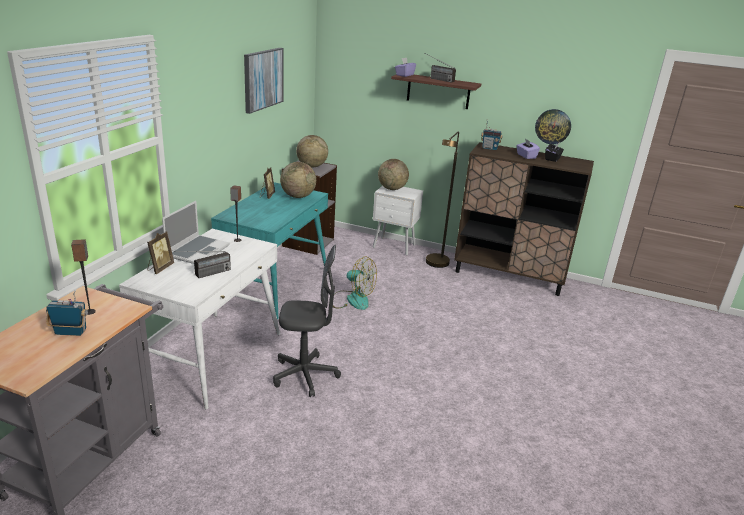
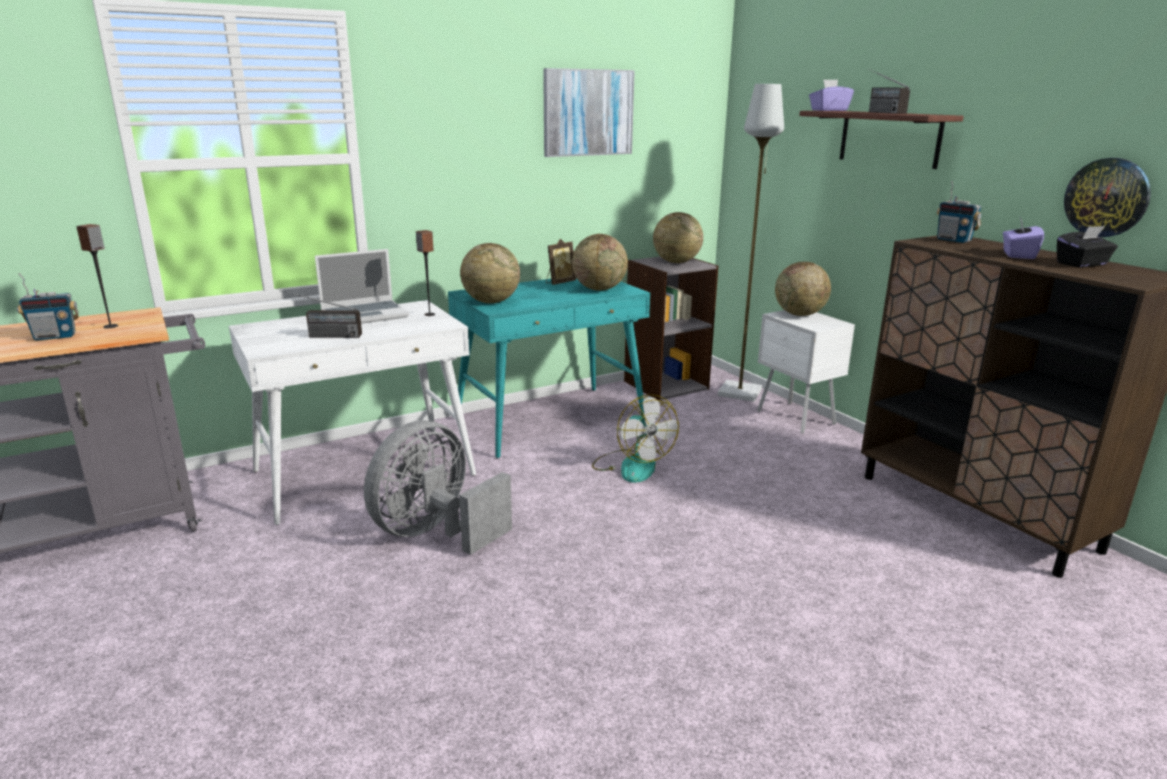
camera: 40 degrees right, 5 degrees down
(70, 332) = (55, 337): radio -> radio turned 120 degrees clockwise
(160, 268) = (294, 321): picture frame -> none
(255, 221) = (491, 302): none -> globe
(305, 375) = (435, 533): grey office chair -> grey fan
(351, 237) = (740, 392): none -> grey floor lamp
(436, 265) = (839, 459): brown floor lamp -> none

